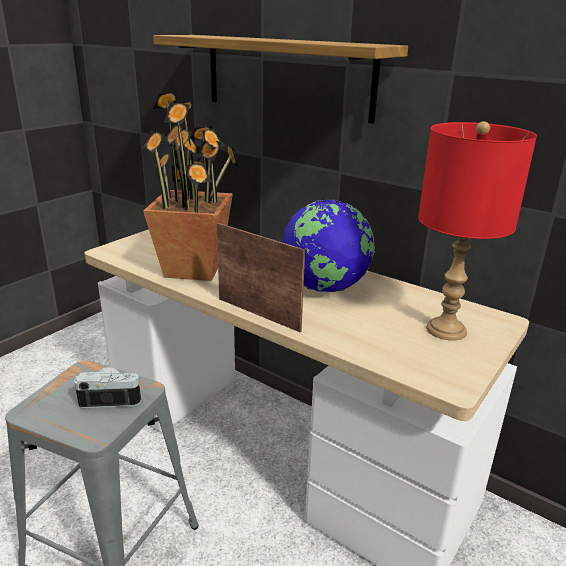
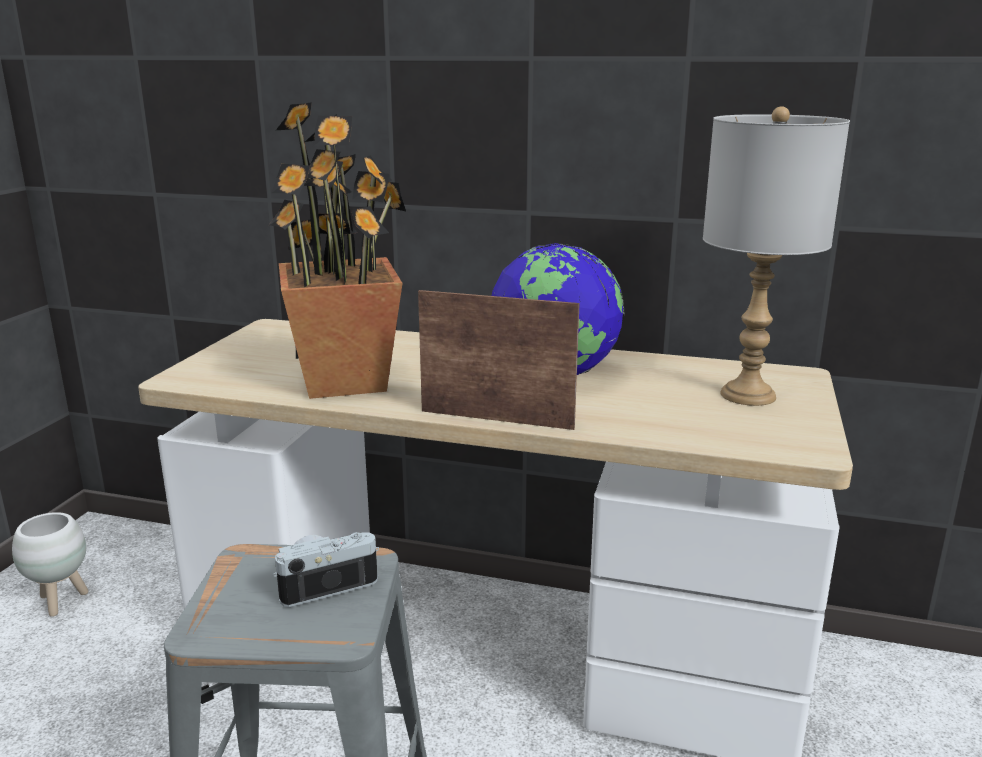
camera: 20 degrees left, 5 degrees down
(68, 359) = (60, 602): none -> white planter
(287, 76) = (434, 80): shelf -> none
(446, 329) = (748, 394): red table lamp -> grey table lamp

